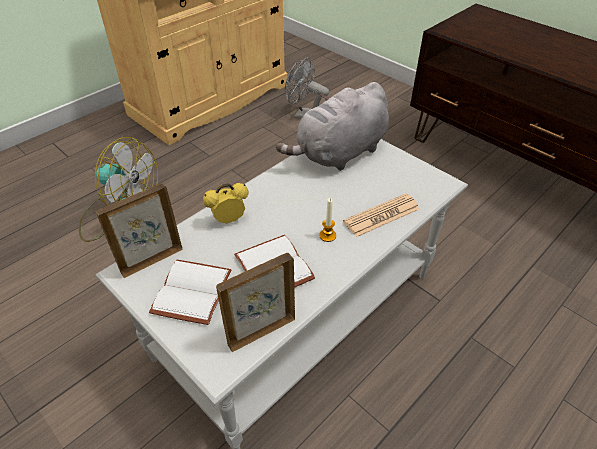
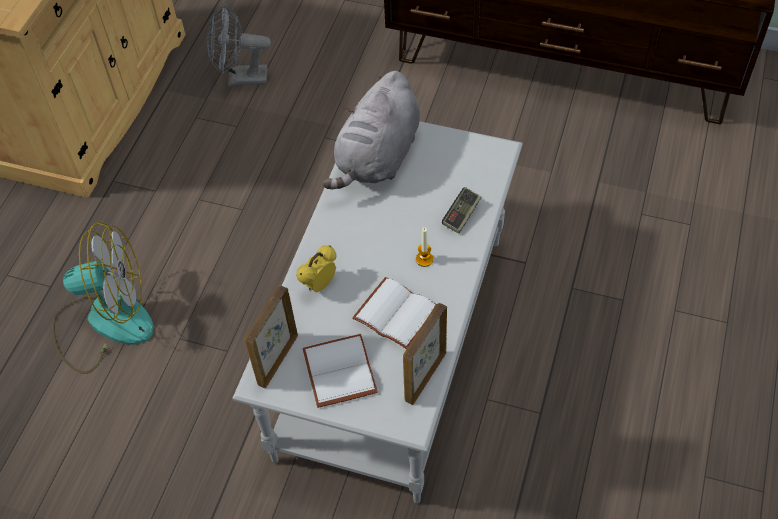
camera: 25 degrees left, 10 degrees up
(381, 215) = (461, 215): newspaper -> game controller

